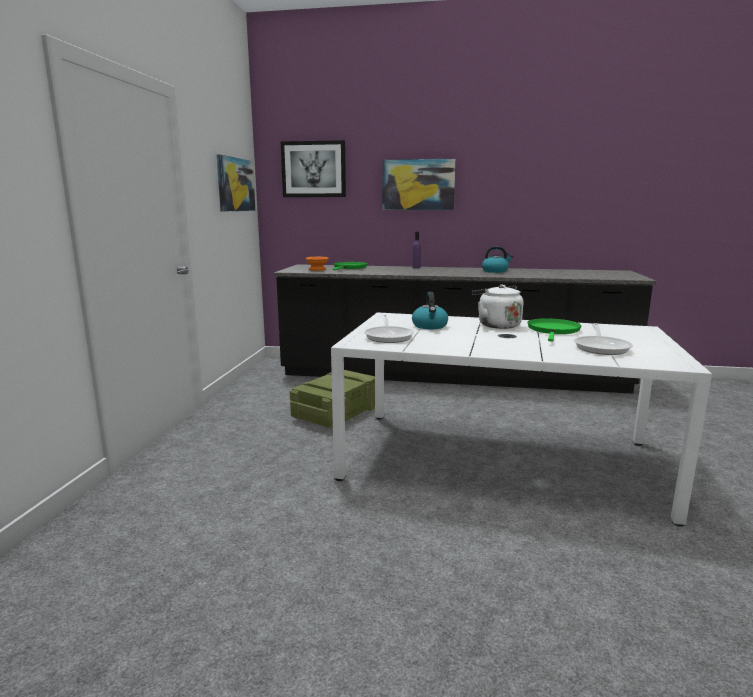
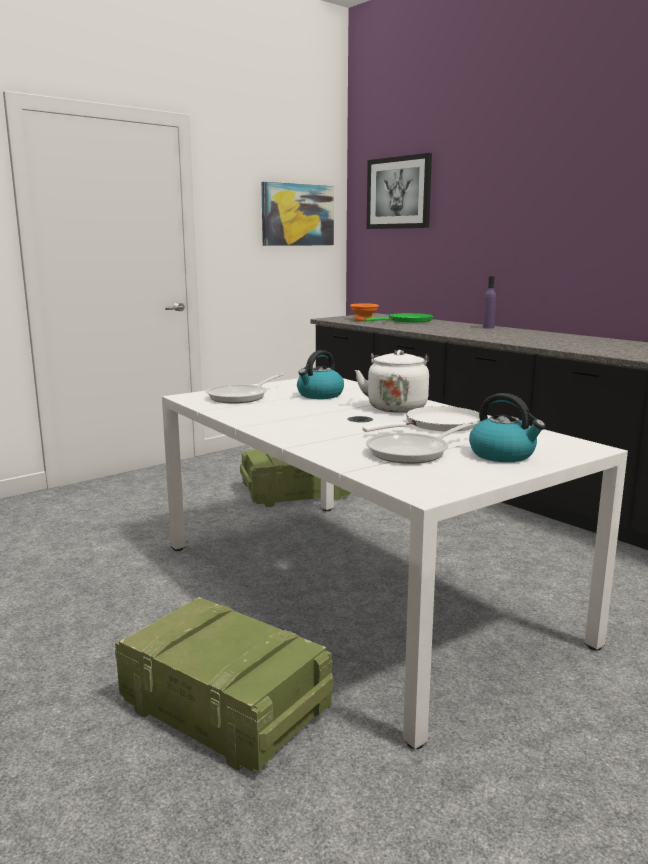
camera: 40 degrees right, 0 degrees up
(418, 184) = (511, 209): picture -> none
(495, 271) = (576, 341): kettle -> kettle (503, 455)
(553, 330) = (439, 425): green frying pan -> white frying pan
(579, 559) = (222, 709): none -> crate

